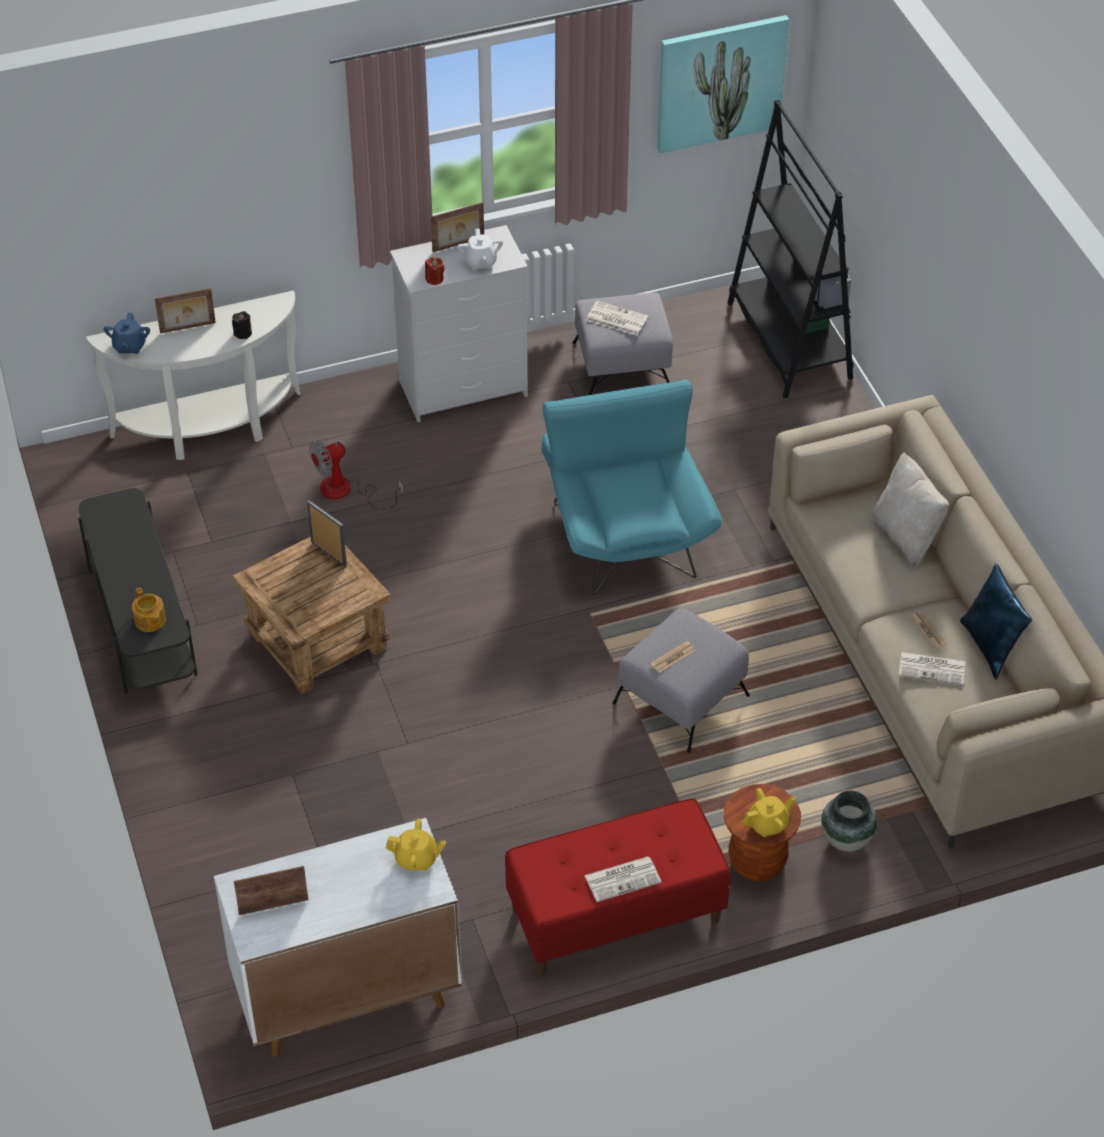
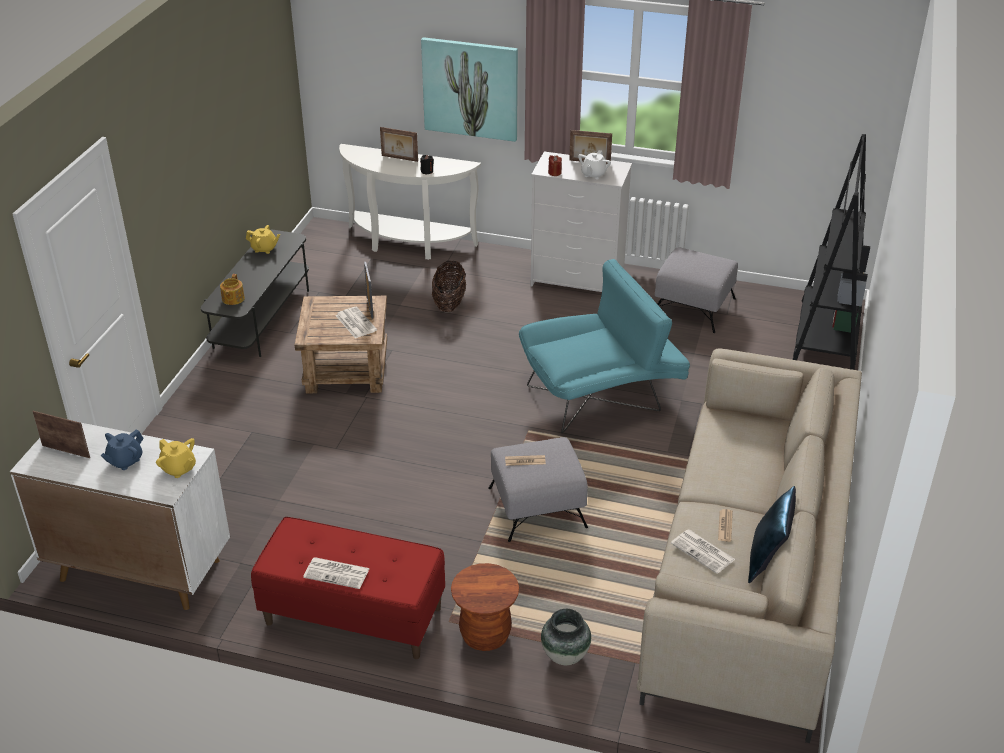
camera: 35 degrees right, 10 degrees down
(129, 346) = (357, 155): blue teapot -> blue teapot (125, 461)
(346, 491) = (449, 303): fan -> basket
(616, 319) = (690, 263): newspaper -> newspaper (355, 323)
(624, 529) = (602, 394): turquoise armchair -> turquoise armchair turned 45 degrees clockwise
(720, 82) = (825, 107): picture -> picture (470, 88)
(768, 824) = (481, 596): yellow teapot -> yellow teapot (264, 249)
(906, 536) = (768, 459): beige pillow -> none

